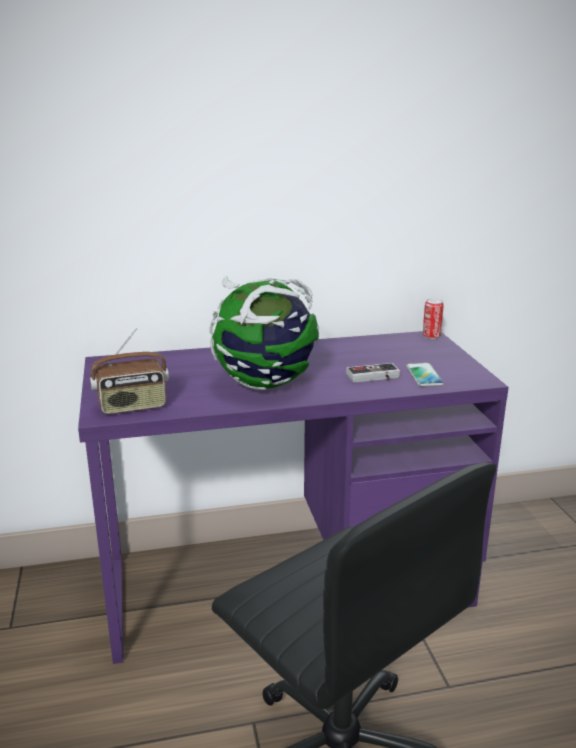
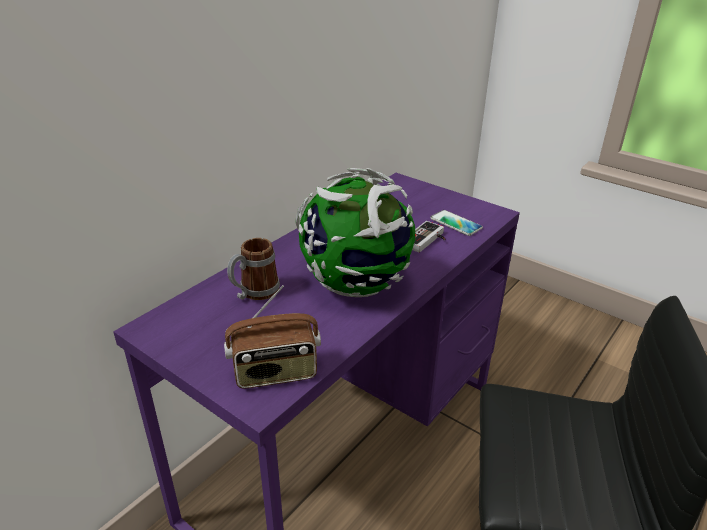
camera: 40 degrees left, 10 degrees up
(132, 406) = (275, 373): radio -> radio turned 45 degrees clockwise
(191, 366) = (254, 293): none -> mug
(431, 336) = (402, 181): can -> none

